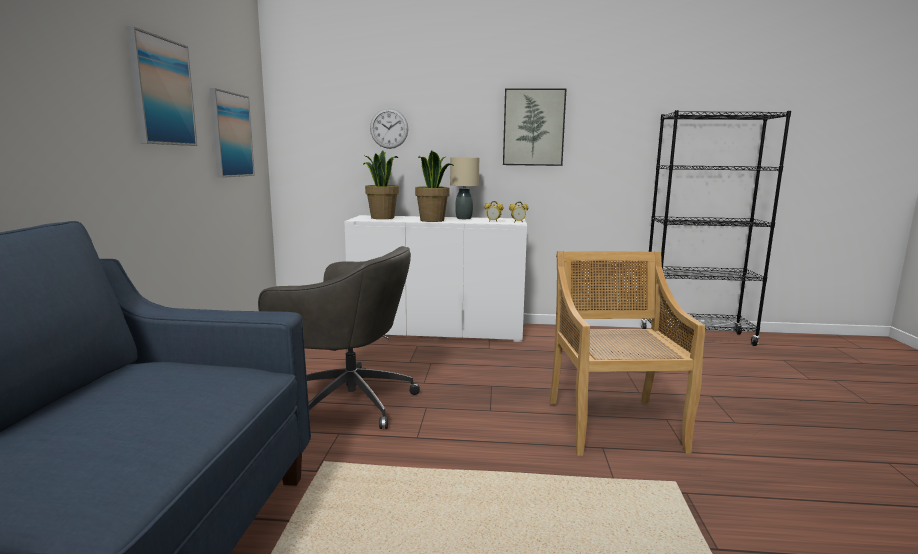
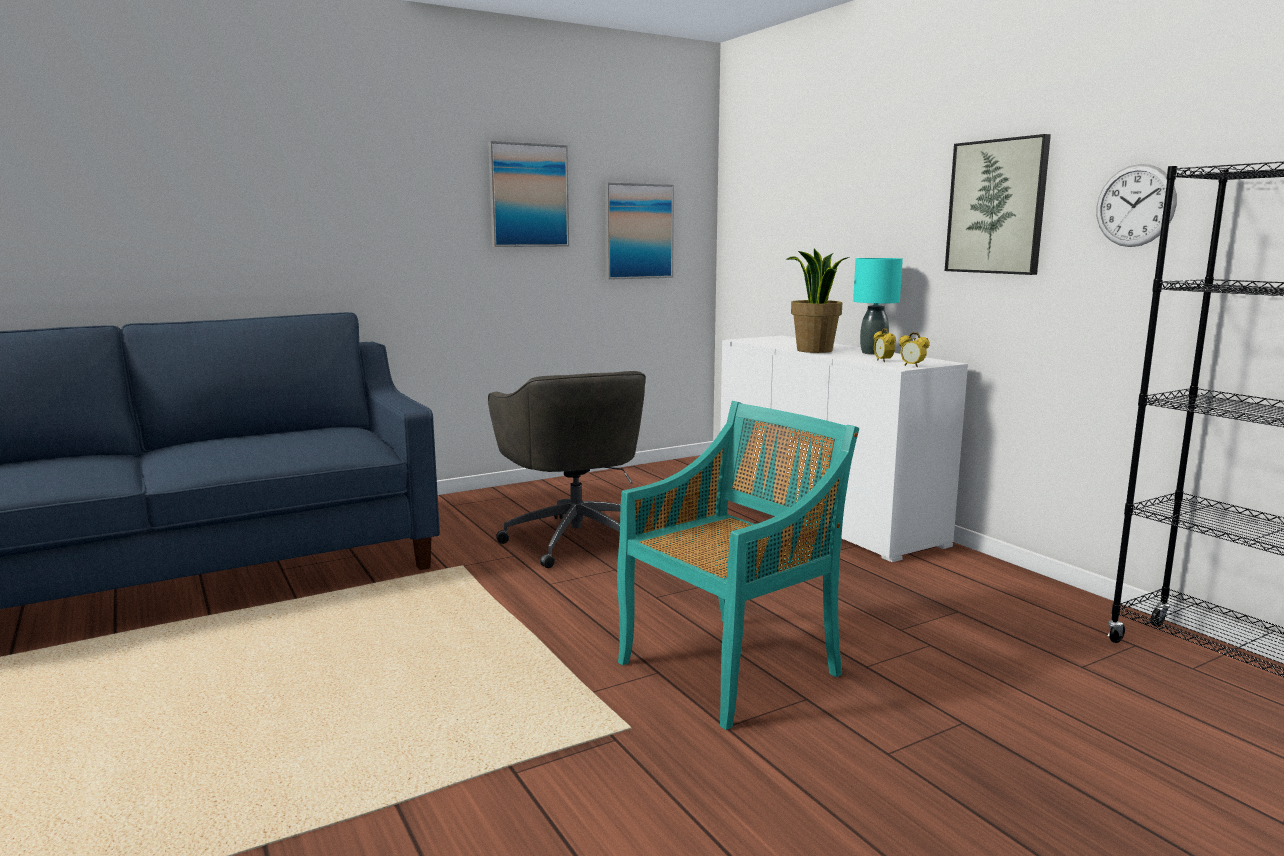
camera: 55 degrees right, 0 degrees up
(382, 218) = (780, 341): potted plant -> none
(389, 128) = (821, 215): wall clock -> wall clock (1135, 205)
(463, 218) = (872, 353): beige table lamp -> turquoise table lamp
(613, 424) = (731, 667): beige chair -> turquoise chair

